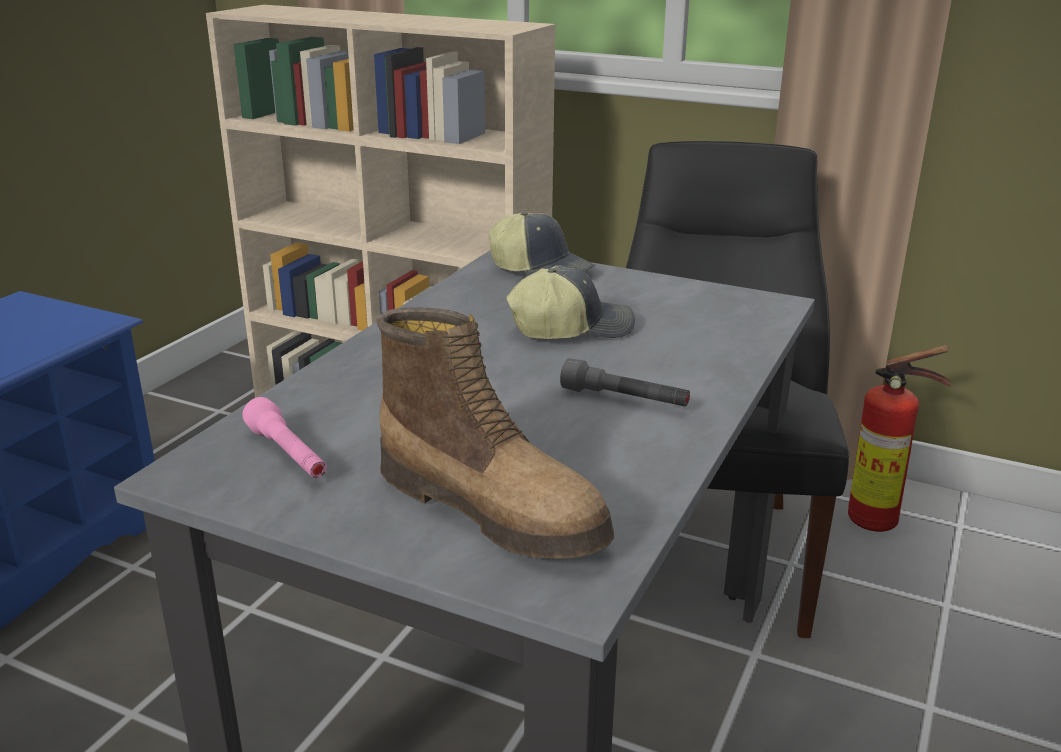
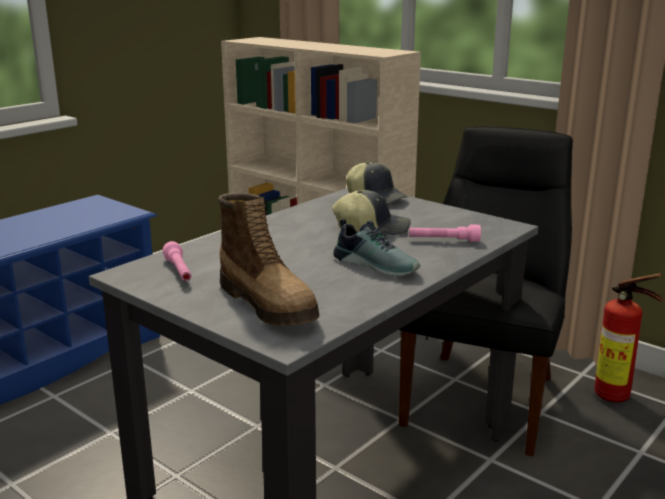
camera: 15 degrees right, 5 degrees down
(624, 400) = (377, 265): grey flashlight -> shoe
(697, 340) = (443, 241): none -> pink flashlight

